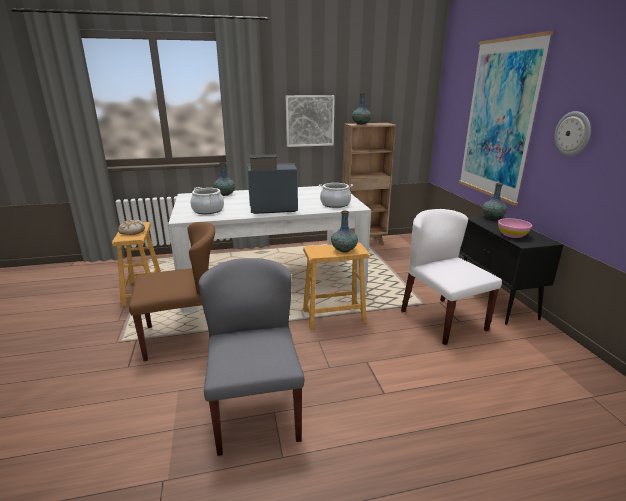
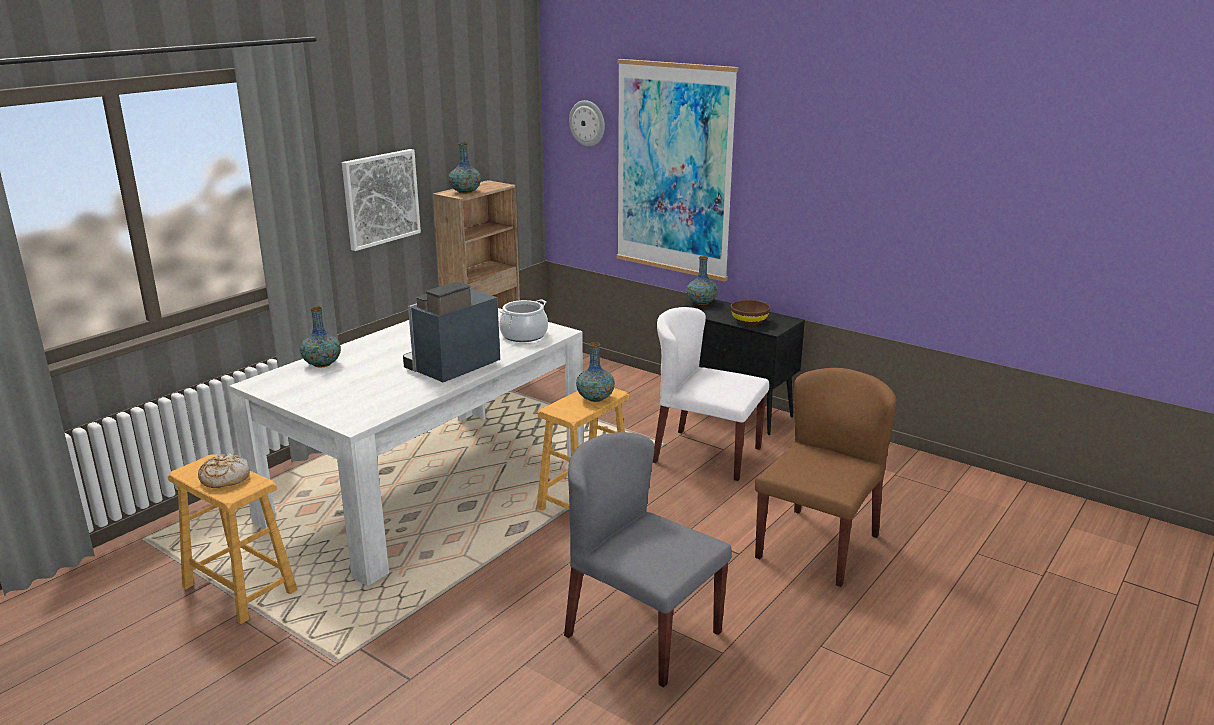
camera: 40 degrees left, 0 degrees up
(184, 336) = (426, 611): brown chair -> brown chair (817, 545)
(208, 210) = (362, 398): cooking pot -> none
(512, 235) = (749, 321): pink bowl -> brown bowl
(573, 133) = (789, 190): wall clock -> wall clock (587, 123)

